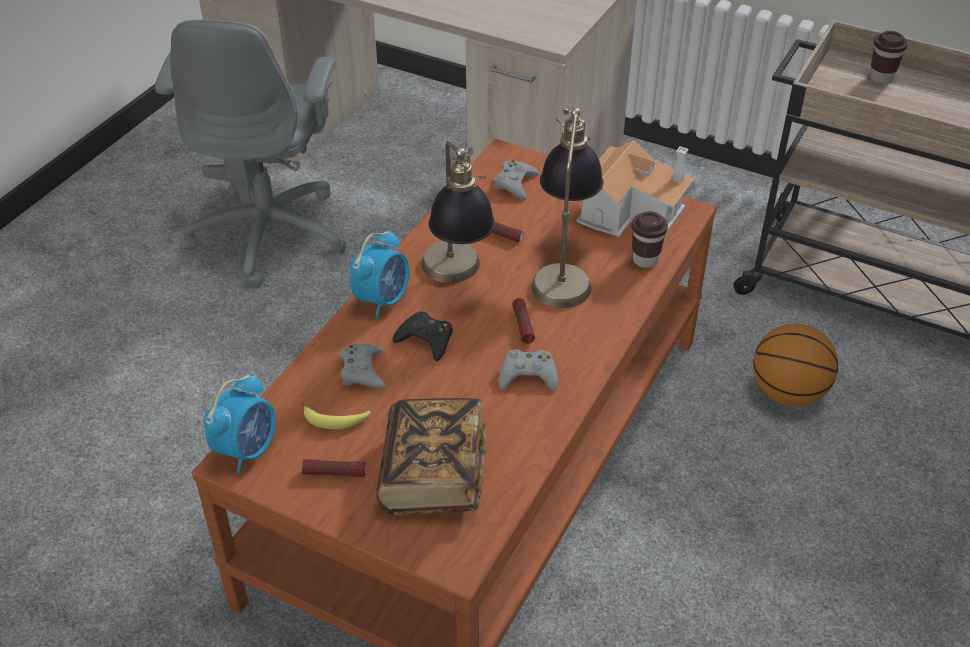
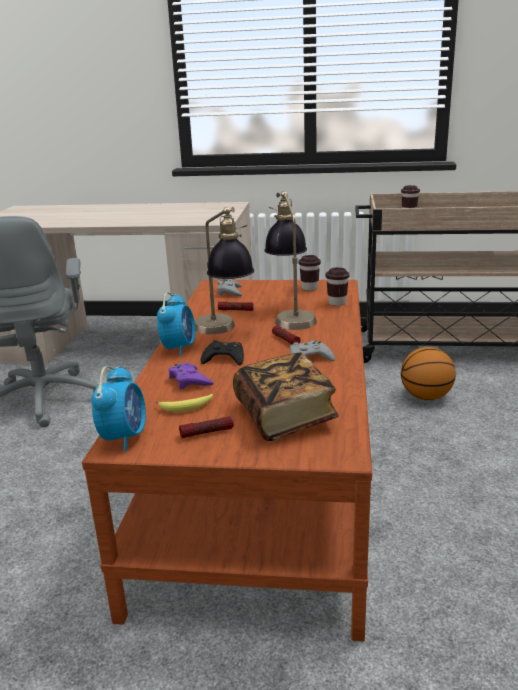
camera: 20 degrees left, 20 degrees down
(363, 371) = (189, 380): grey game controller -> purple game controller
(631, 209) = (309, 288): toy house -> brown cup

